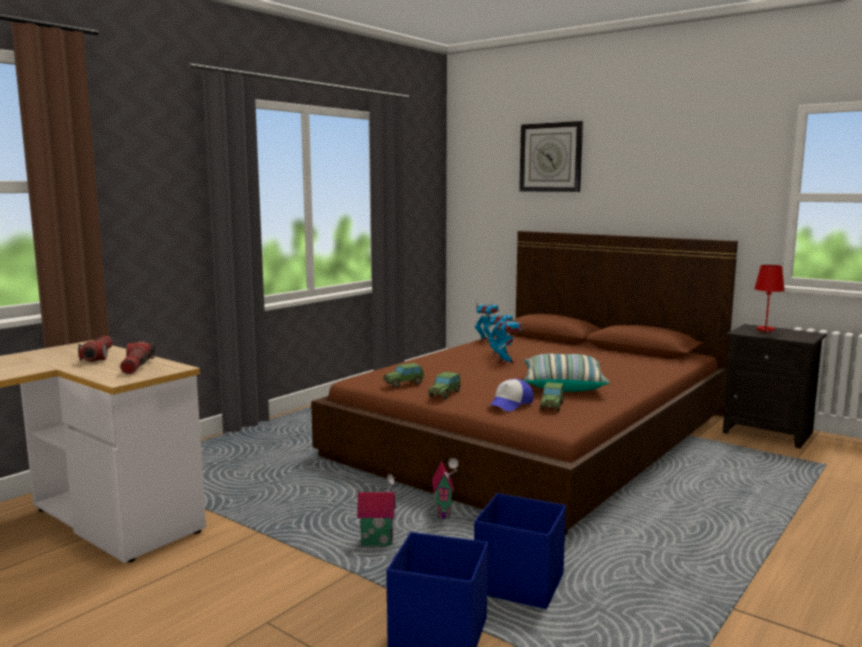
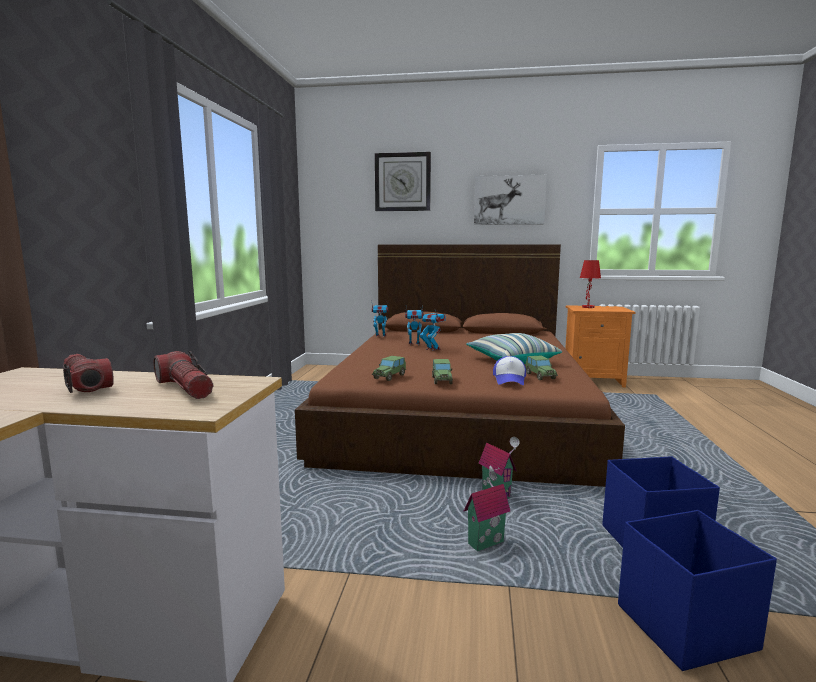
camera: 30 degrees left, 0 degrees up
(675, 180) = (509, 200): none -> picture
(769, 432) = (594, 380): black nightstand -> orange nightstand

